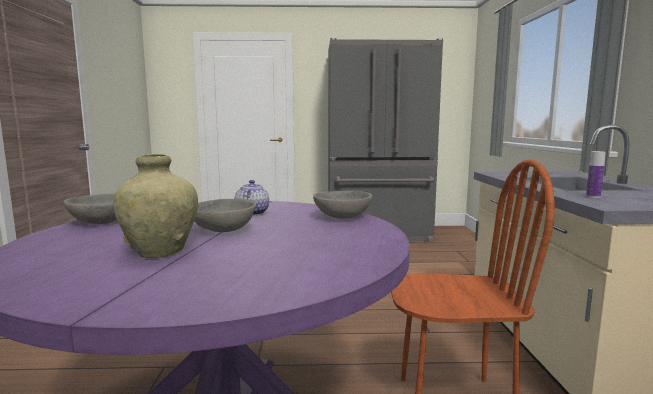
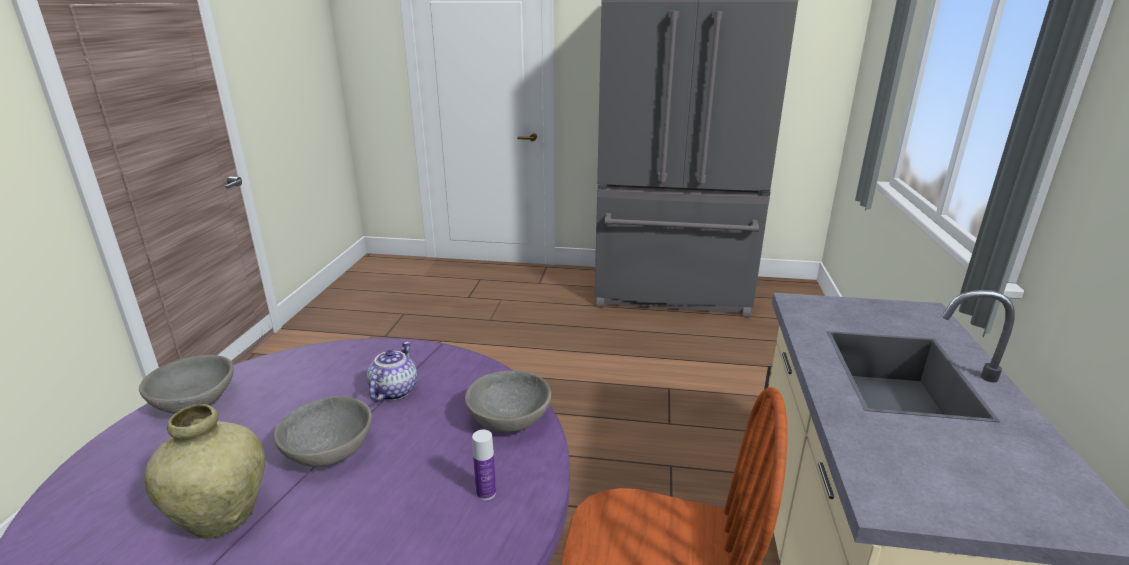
camera: 10 degrees right, 15 degrees up
(593, 196) = (888, 450): bottle -> bottle (486, 493)

